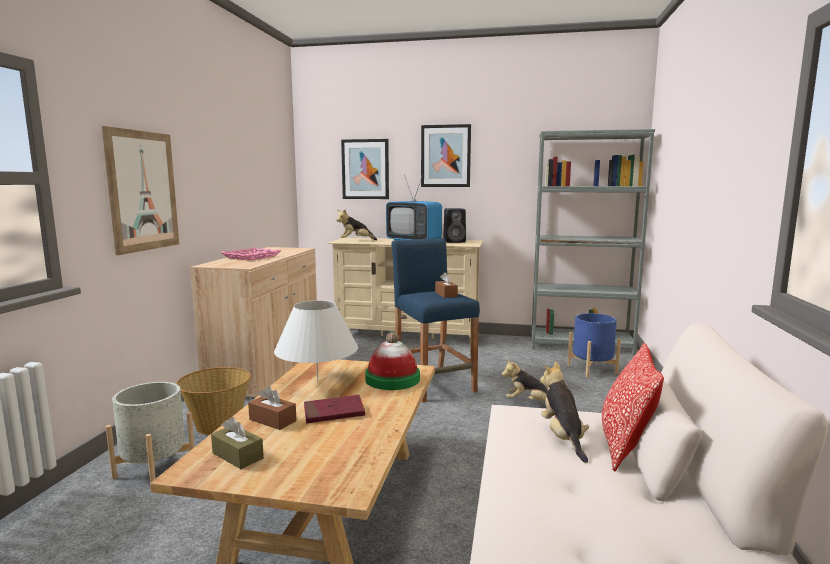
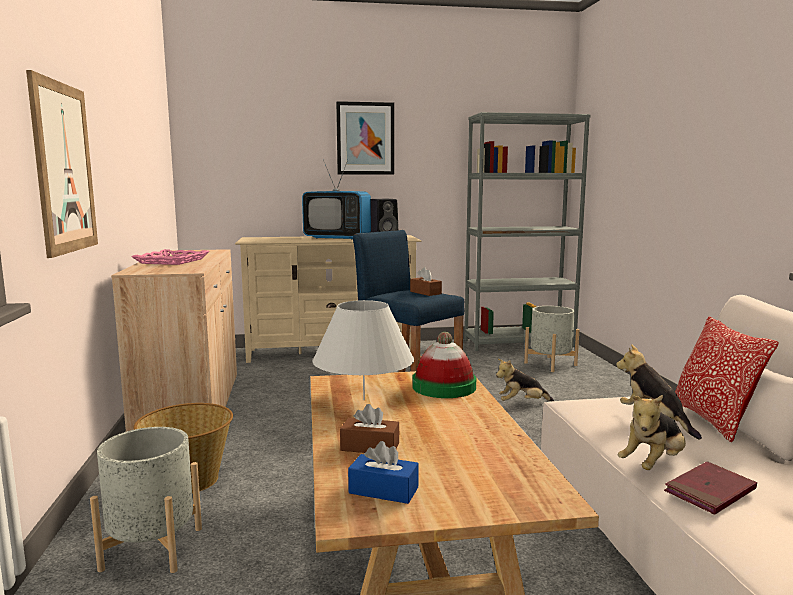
camera: 20 degrees left, 0 degrees up
(237, 456) = (383, 490): brown tissue box -> blue tissue box
(334, 412) = (428, 428): red book -> red book (710, 491)
(355, 241) = (268, 240): plush toy -> plush toy (653, 464)
(365, 169) = (267, 153): picture -> none
(592, 369) = (550, 364): blue planter -> grey planter

